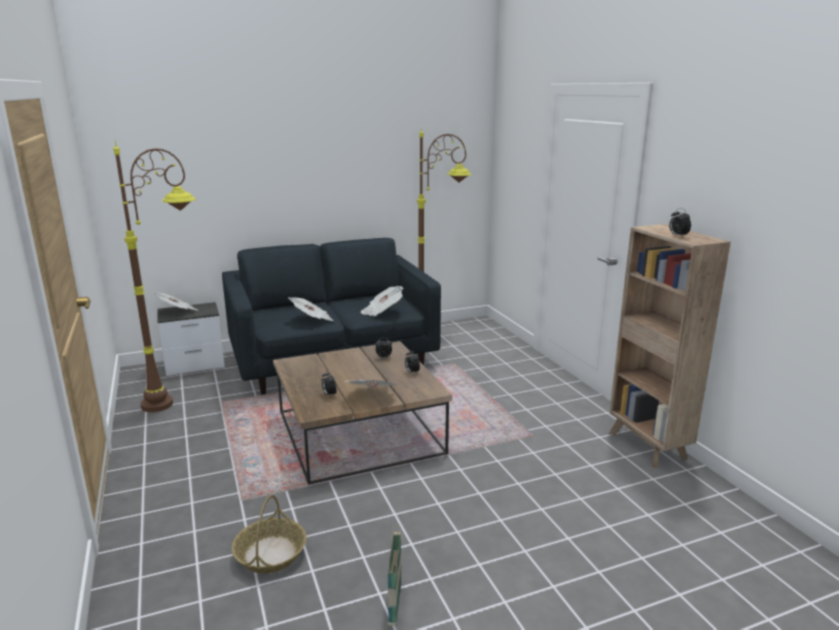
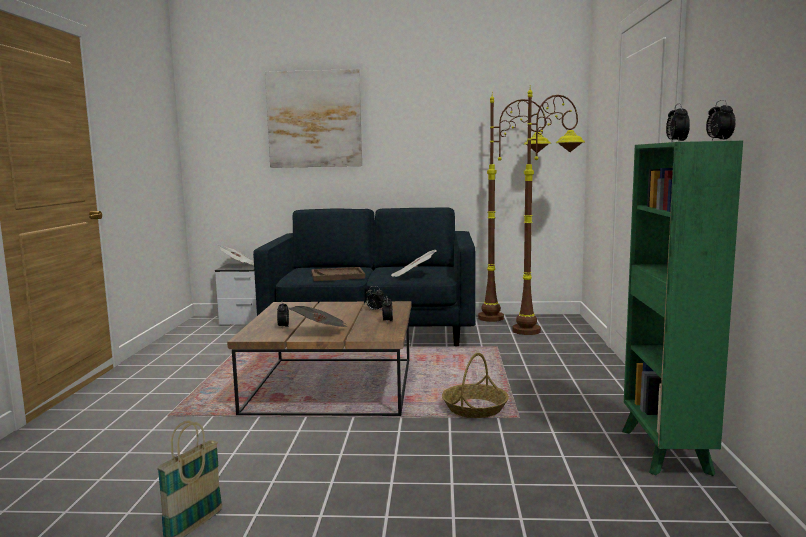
camera: 25 degrees right, 10 degrees down
(181, 396) = (214, 339): brown floor lamp -> brown floor lamp (546, 328)
(245, 152) = (314, 119): none -> picture
(270, 554) = (139, 459): basket -> basket (475, 408)
(312, 320) = (337, 276): newspaper -> brown tray
(648, 446) = (665, 452): brown bookcase -> green bookcase
(710, 238) = (718, 140): none -> alarm clock

